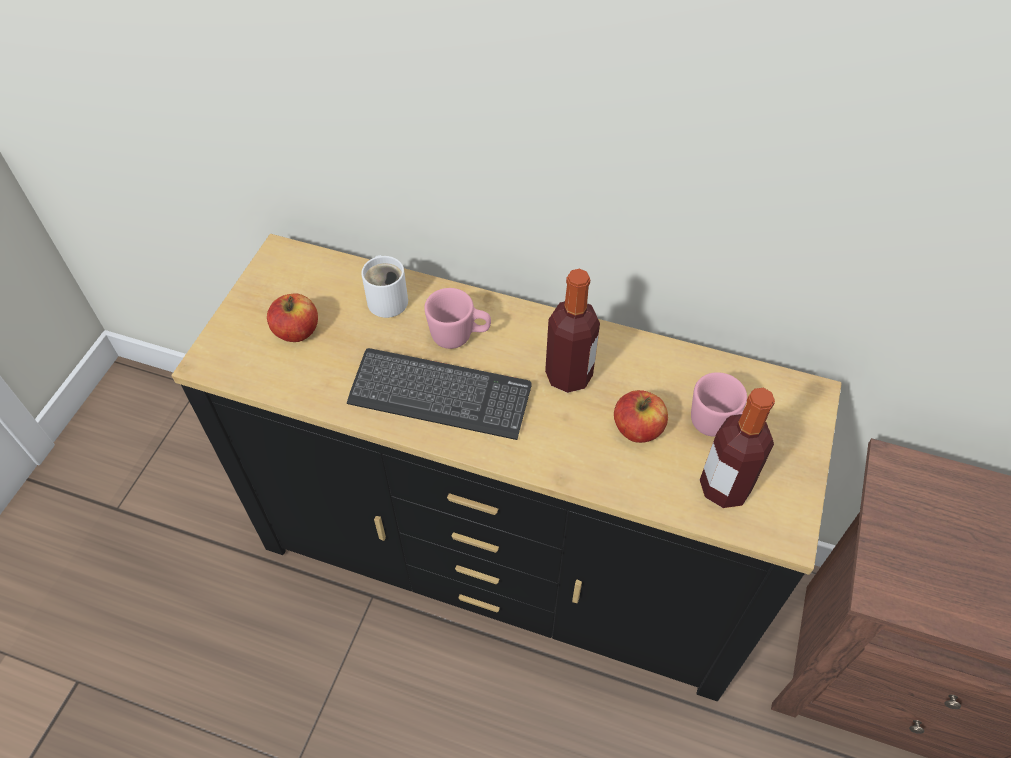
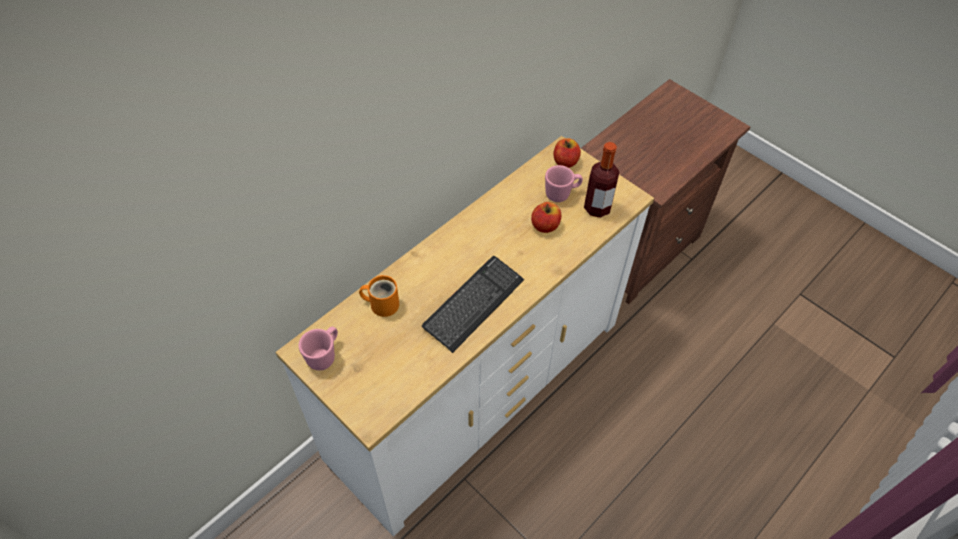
camera: 65 degrees left, 0 degrees up
(297, 331) = (377, 362): apple -> apple (565, 162)
(388, 298) = (382, 303): white mug -> orange mug
(459, 336) = (435, 278): pink mug -> pink mug (324, 355)
(506, 552) = (476, 388): black dresser -> white dresser
(568, 375) = (494, 239): bottle -> none

